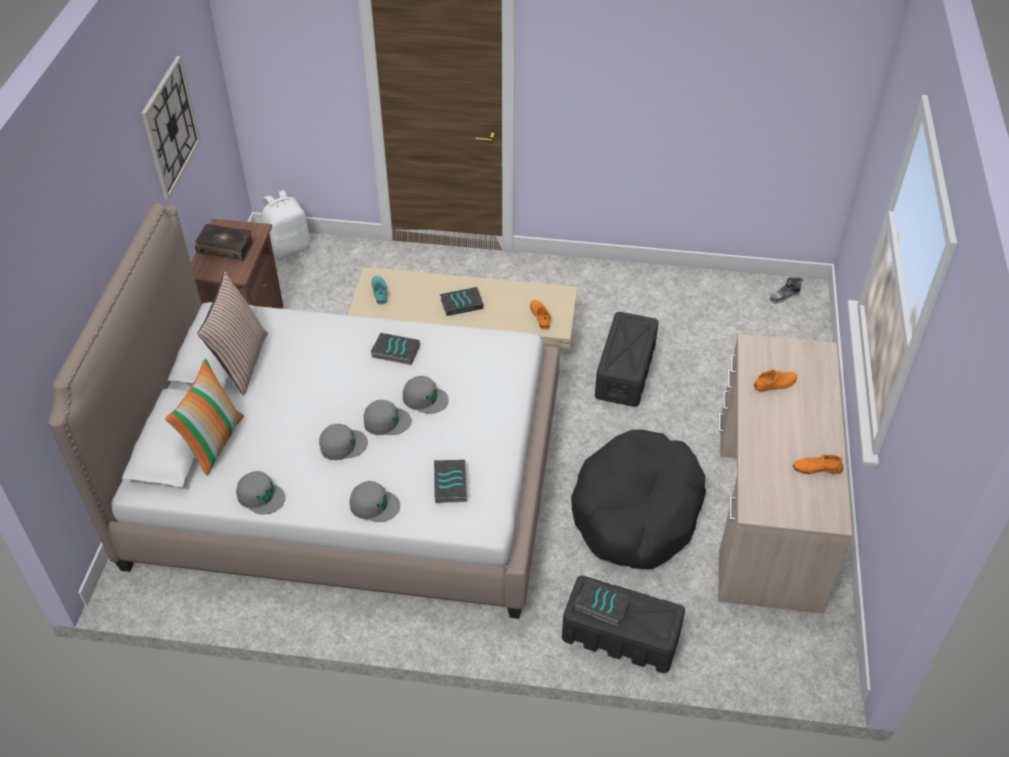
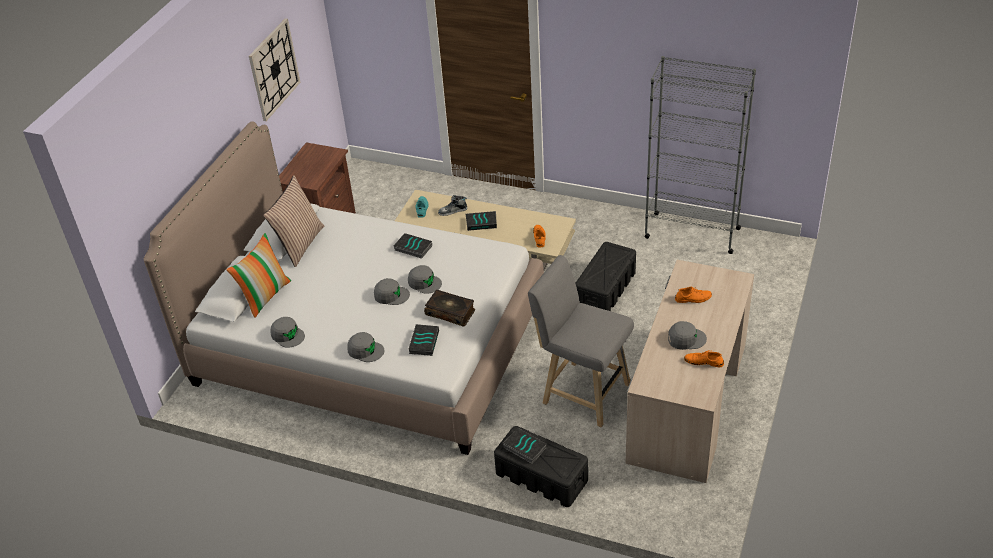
camera: 15 degrees right, 5 degrees down
(226, 248) = (310, 163): book -> book (450, 312)
(288, 248) = (371, 174): white backpack -> none
(342, 445) = (355, 307): grey cap -> grey cap (686, 339)
(637, 511) = (582, 392): black dog bed -> grey stool
(705, 287) = (691, 233): none -> grey bookcase
(784, 296) = (756, 246): shoe -> shoe (453, 211)

